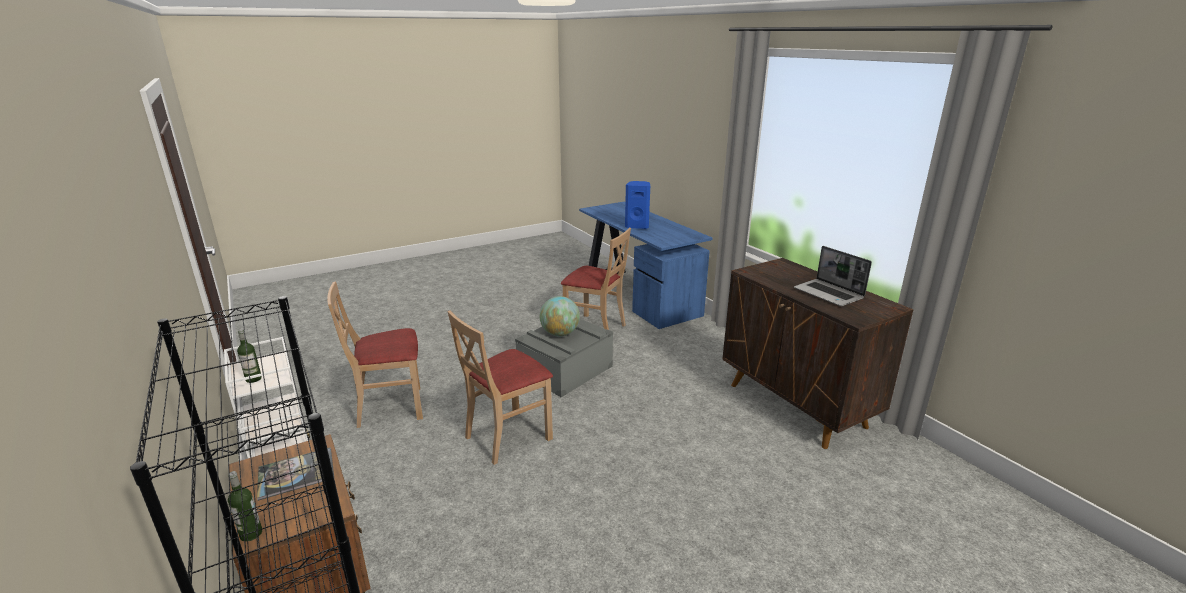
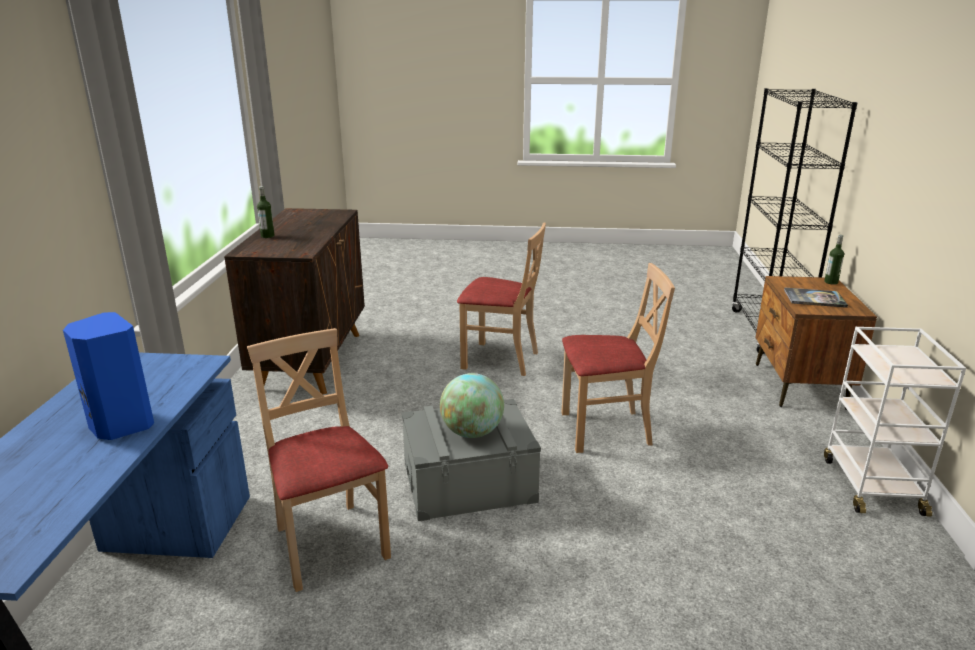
camera: 145 degrees left, 0 degrees up
(253, 379) = (904, 357): bottle -> bottle (267, 236)
(390, 407) = (743, 519): beige chair -> beige chair (500, 359)
(829, 294) = (304, 225): laptop -> none

